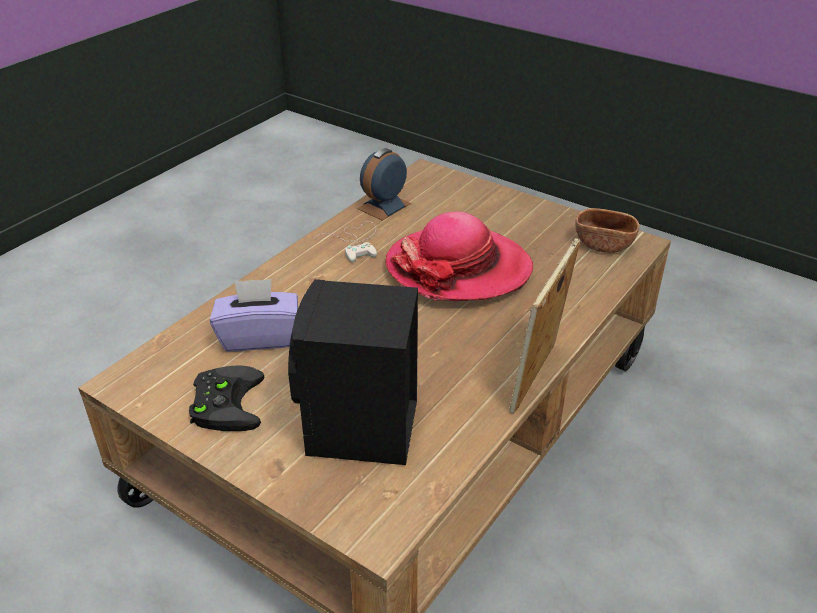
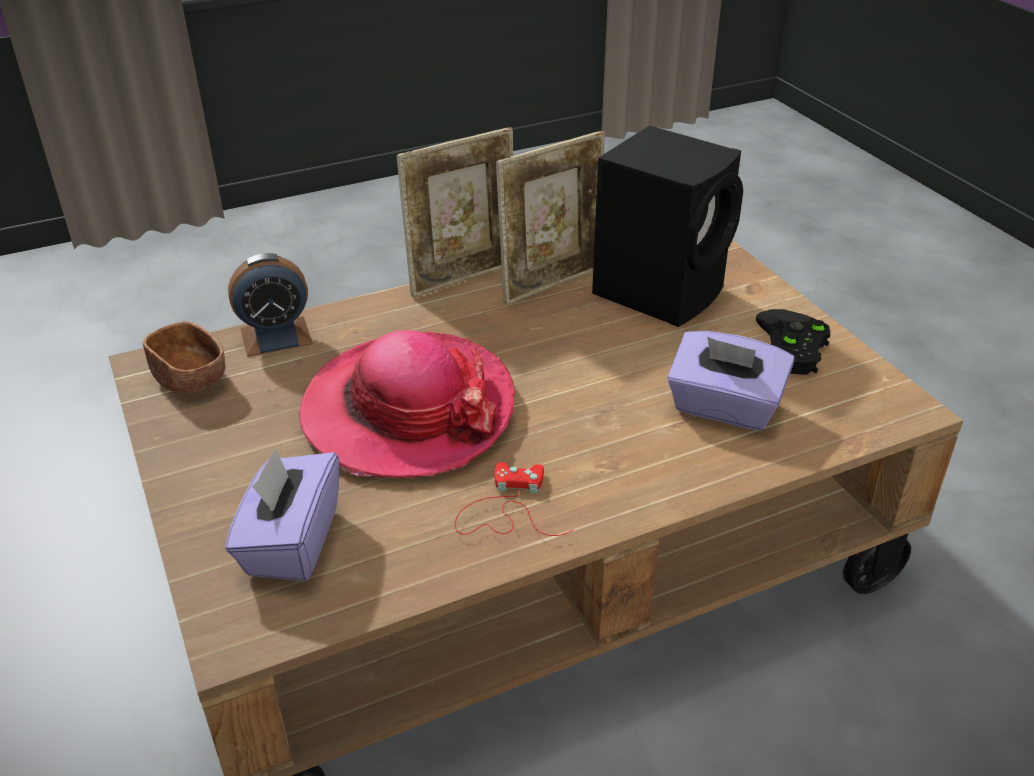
camera: 150 degrees left, 0 degrees up
(355, 242) = (507, 509): white game controller -> red game controller
(384, 206) = (398, 571): alarm clock -> alarm clock (276, 336)
(443, 200) = (291, 542): none -> purple tissue box
(460, 402) = (552, 283): none -> picture frame

